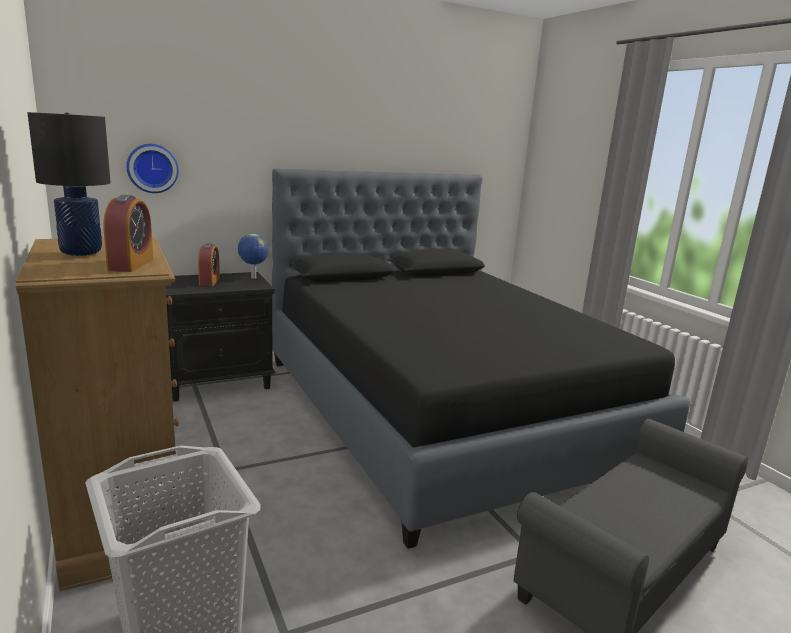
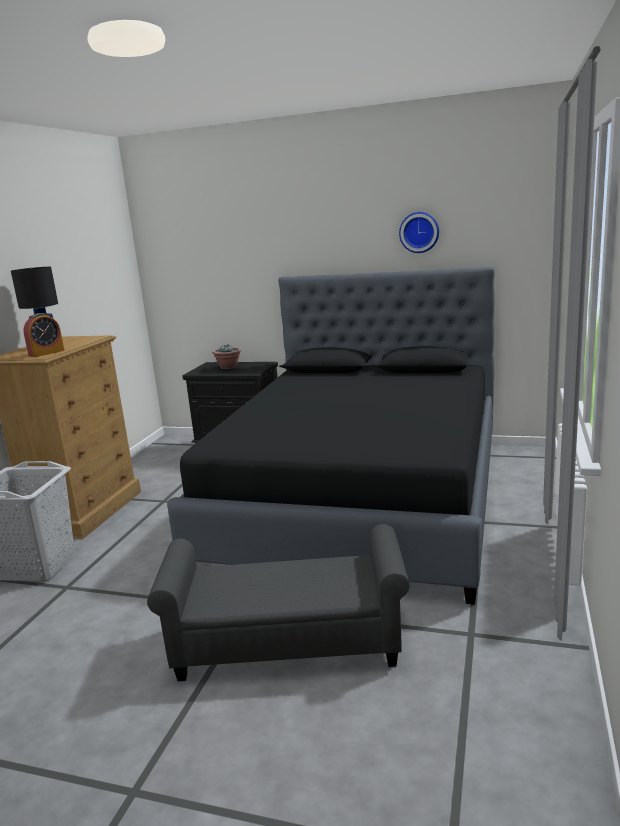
camera: 45 degrees right, 0 degrees up
(152, 168) = (200, 282): wall clock -> wall clock (419, 232)
(209, 281) = (228, 367): alarm clock -> potted plant
(253, 278) = (262, 366): globe -> none

